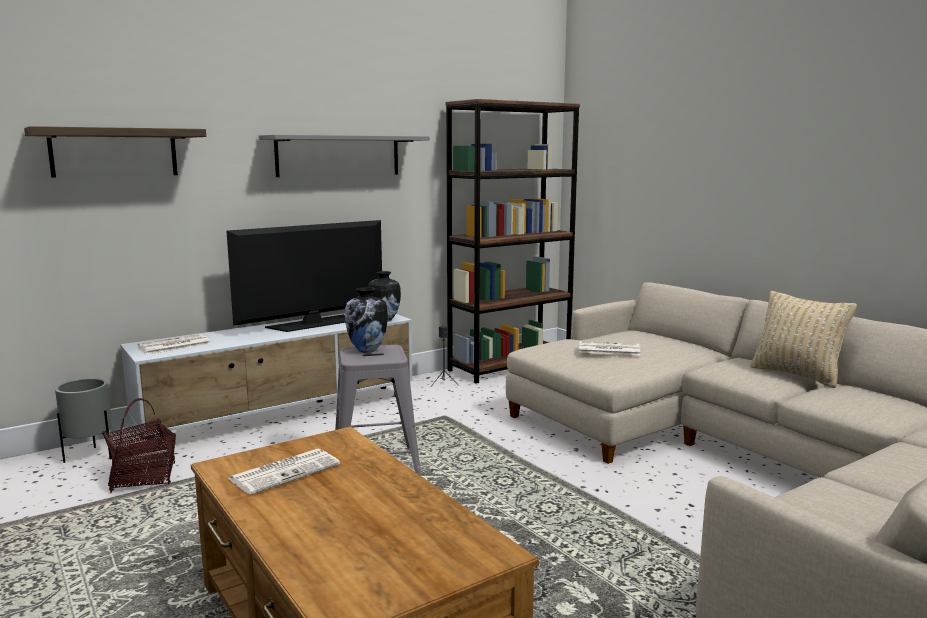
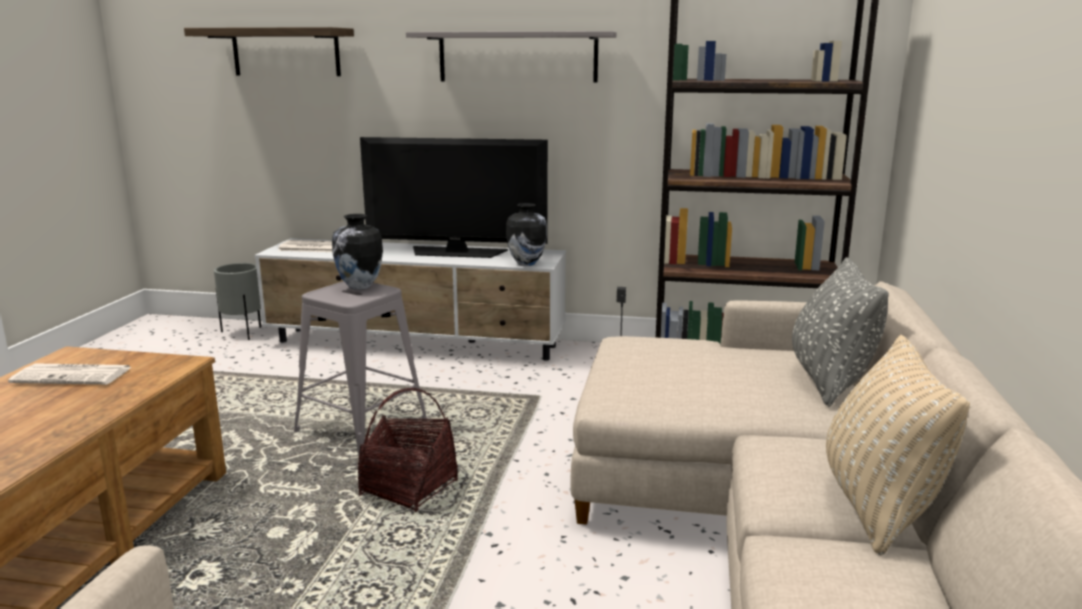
camera: 45 degrees right, 5 degrees up
(144, 477) = (233, 362): basket -> basket (409, 488)
(608, 349) = (687, 367): newspaper -> none
(668, 339) = (829, 381): none -> grey pillow

